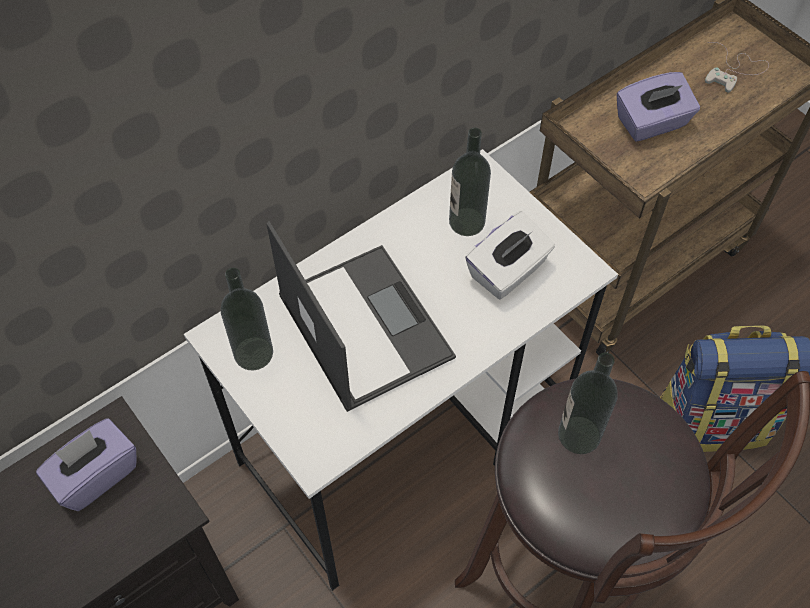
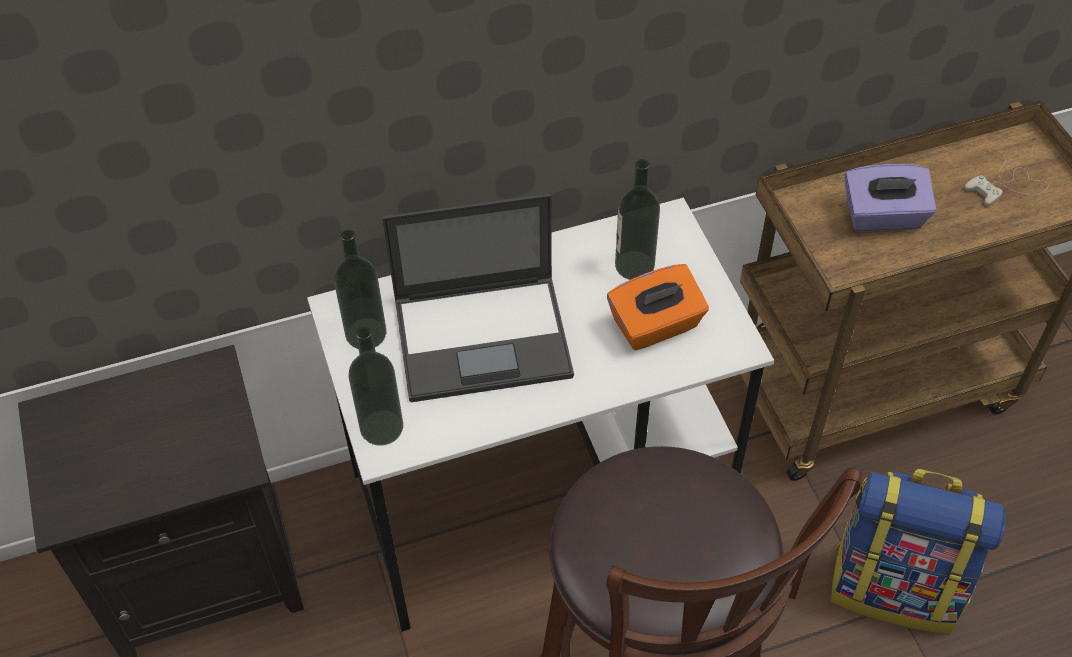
camera: 20 degrees right, 5 degrees down
(95, 475) = (181, 409): purple tissue box -> none
(363, 325) = (485, 337): laptop -> laptop turned 90 degrees clockwise
(508, 272) = (656, 326): white tissue box -> orange tissue box
(579, 435) = (650, 499): bottle -> bottle (381, 427)

